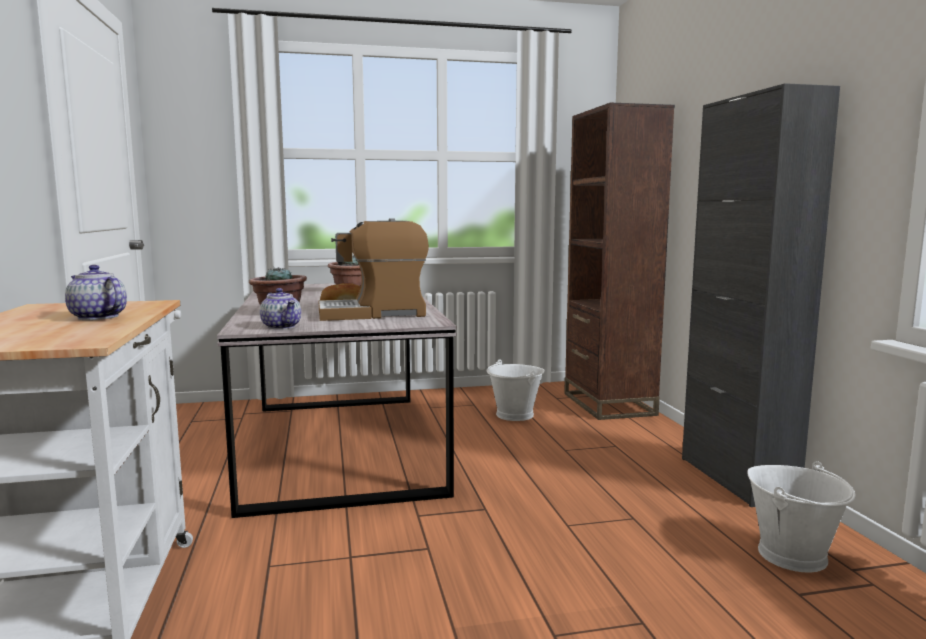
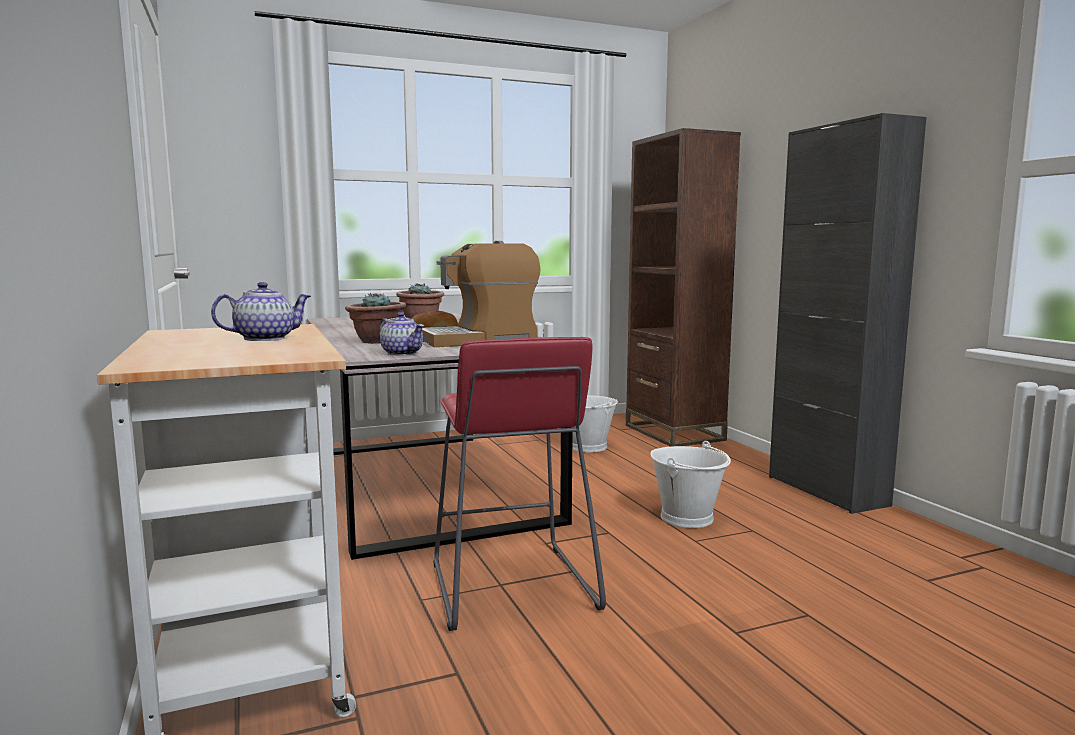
camera: 10 degrees left, 0 degrees up
(97, 317) = (265, 338): teapot -> teapot turned 120 degrees clockwise
(359, 559) = (511, 586): none -> red stool
(793, 555) = (907, 550): white bucket -> white bucket (687, 518)

